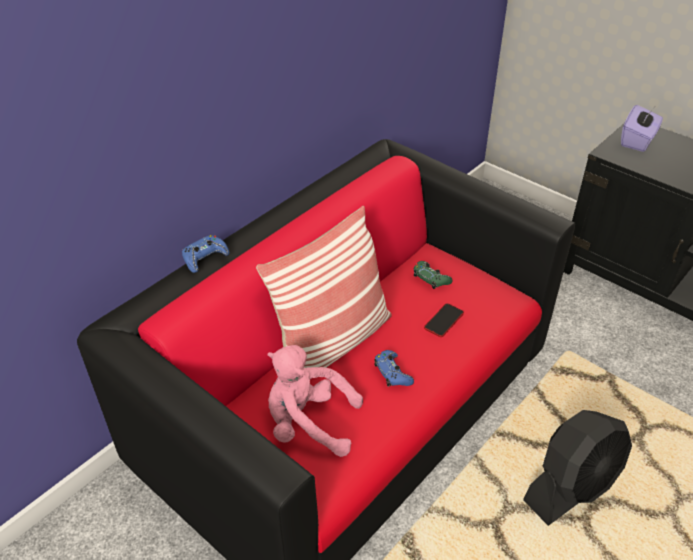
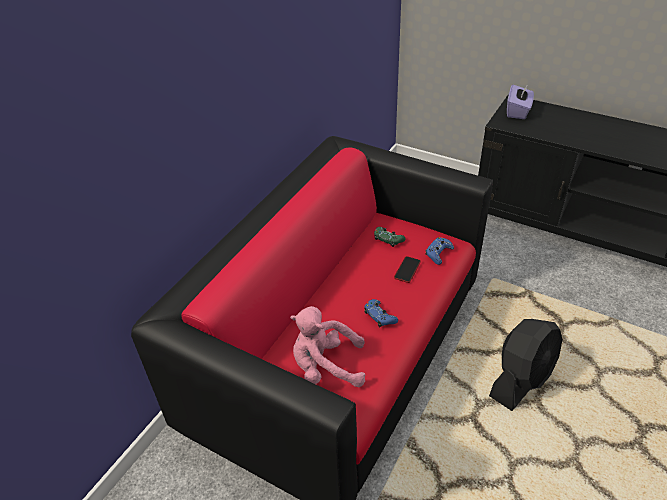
camera: 10 degrees left, 0 degrees up
(205, 258) = (219, 250): blue game controller -> blue game controller (438, 253)
(333, 342) = (327, 300): pillow -> none

